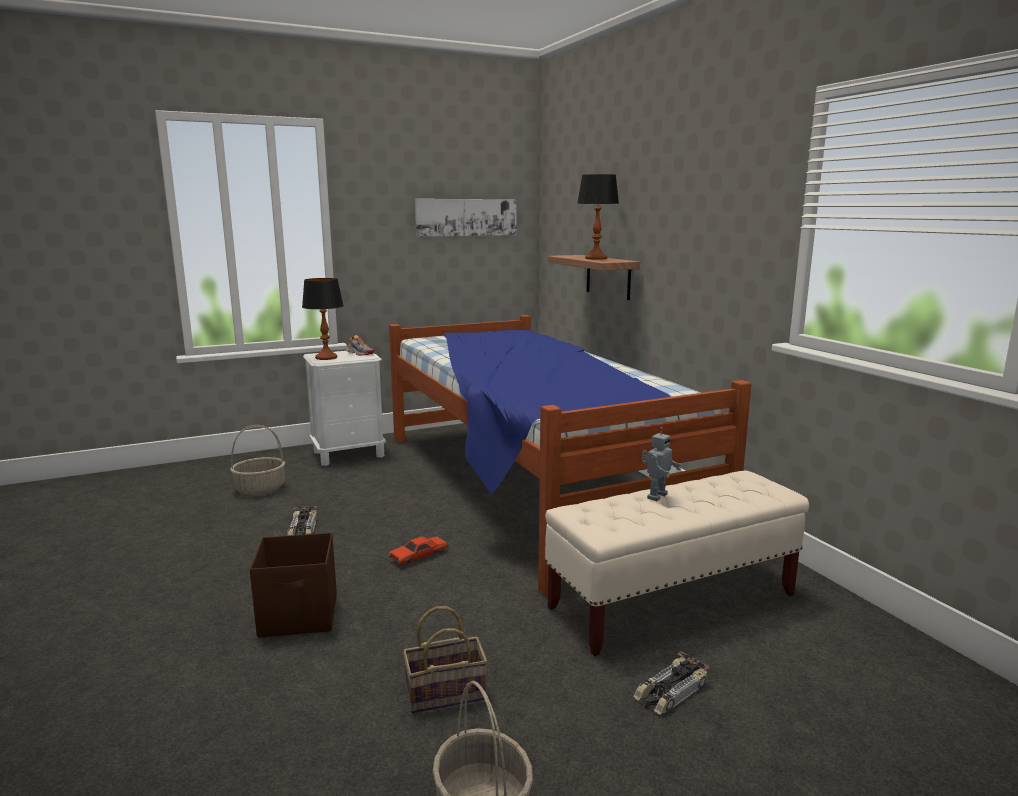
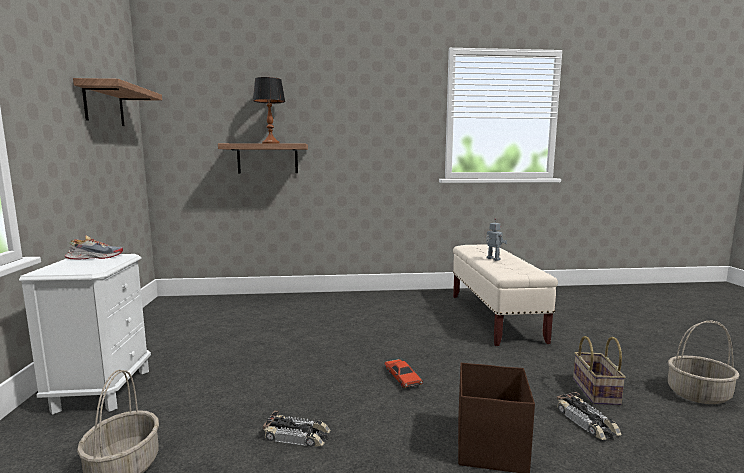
camera: 70 degrees left, 5 degrees down
(326, 357) = (79, 268): table lamp -> none
(466, 217) = (104, 105): picture -> shelf
(531, 484) = (305, 321): bed -> none
(670, 691) = (578, 334): toy car -> toy car (587, 422)

